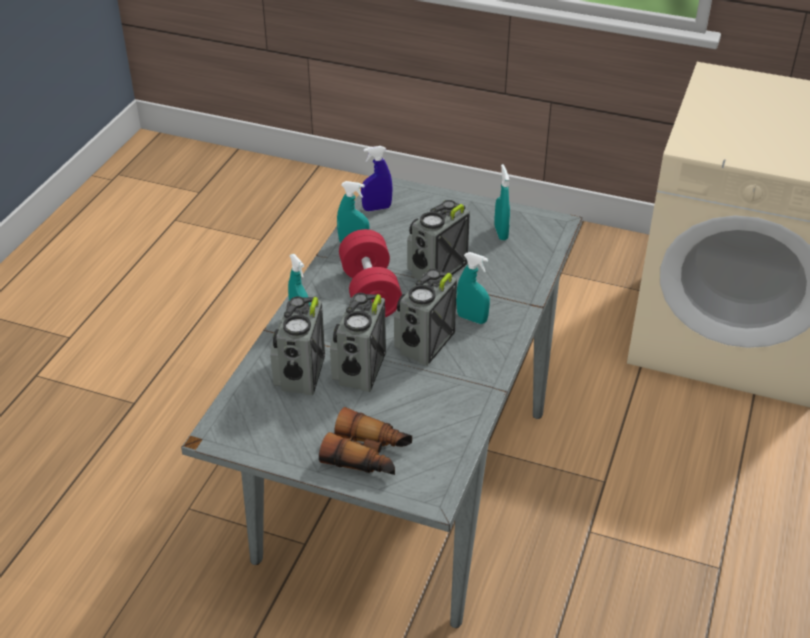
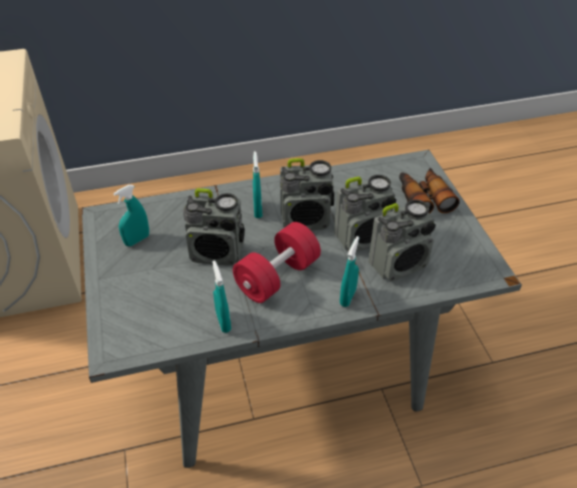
camera: 125 degrees left, 5 degrees up
(377, 208) = (153, 337): blue spray bottle -> none

